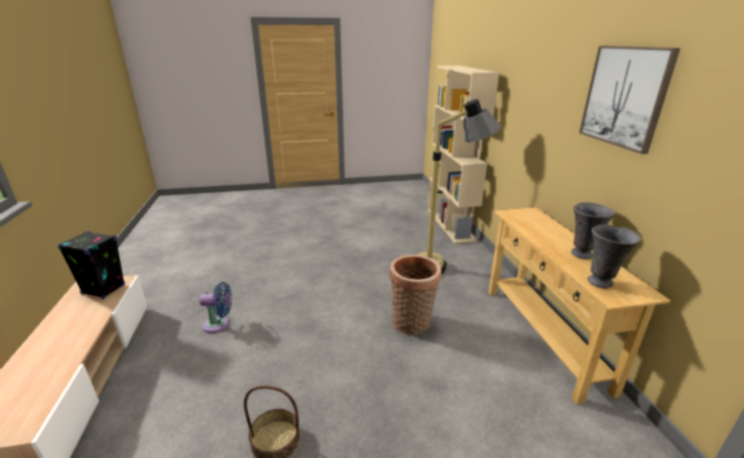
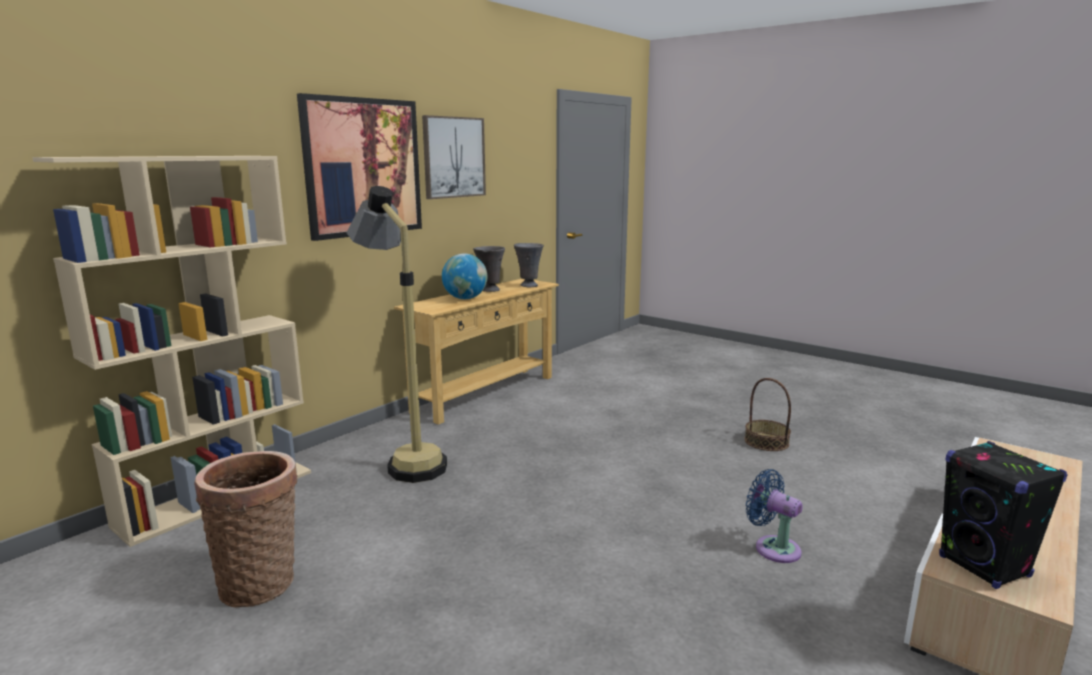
camera: 130 degrees left, 10 degrees down
(412, 324) = (557, 441): basket -> basket (261, 581)
(545, 233) = (465, 298): none -> globe
(548, 90) = (363, 167): none -> picture

